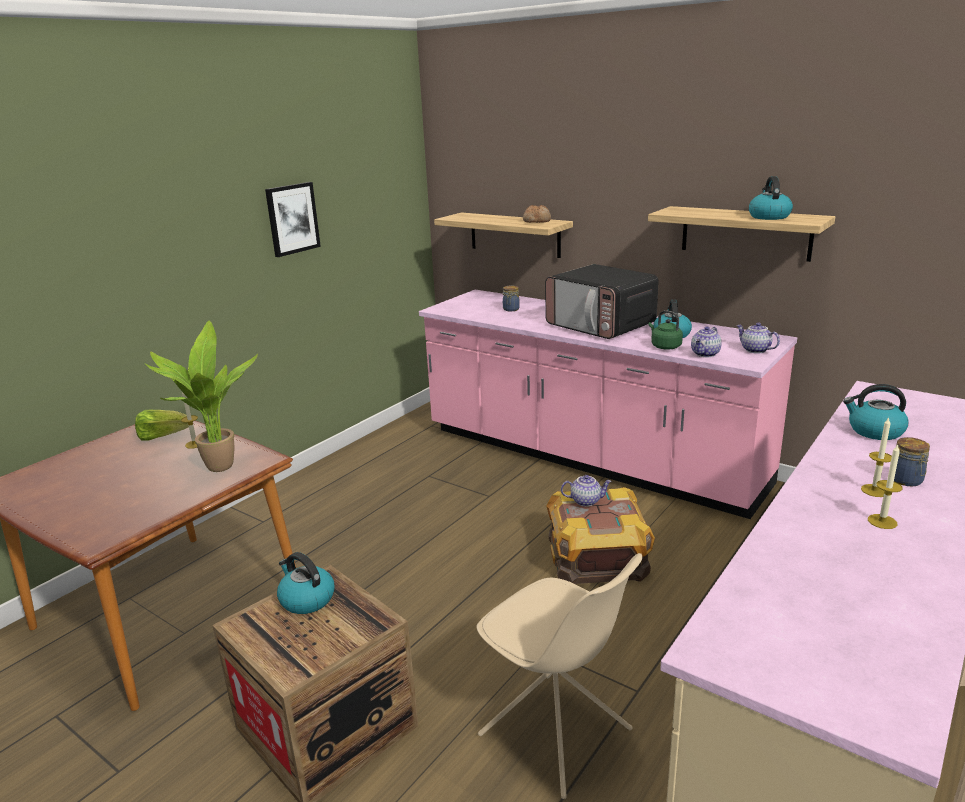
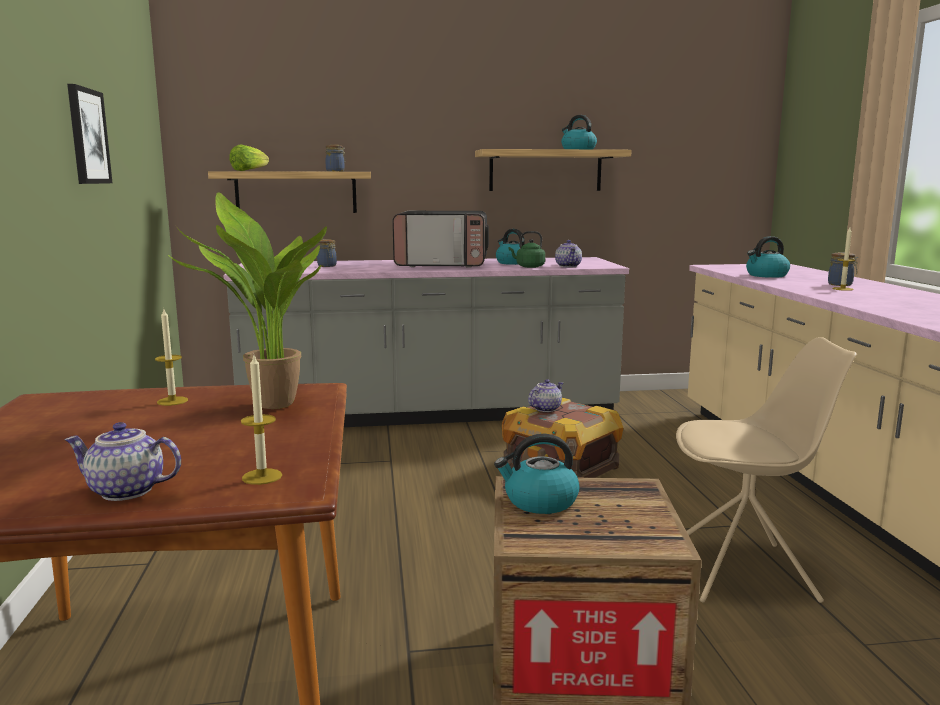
camera: 45 degrees left, 10 degrees down
(162, 436) = (93, 407): lettuce -> lettuce (249, 171)
(537, 221) = (336, 171): bread -> jar
(589, 457) = (430, 414): pink counter -> grey counter
(754, 350) = (592, 262): teapot -> teapot (125, 491)
(882, 521) = (883, 295): candle -> candle (262, 476)

